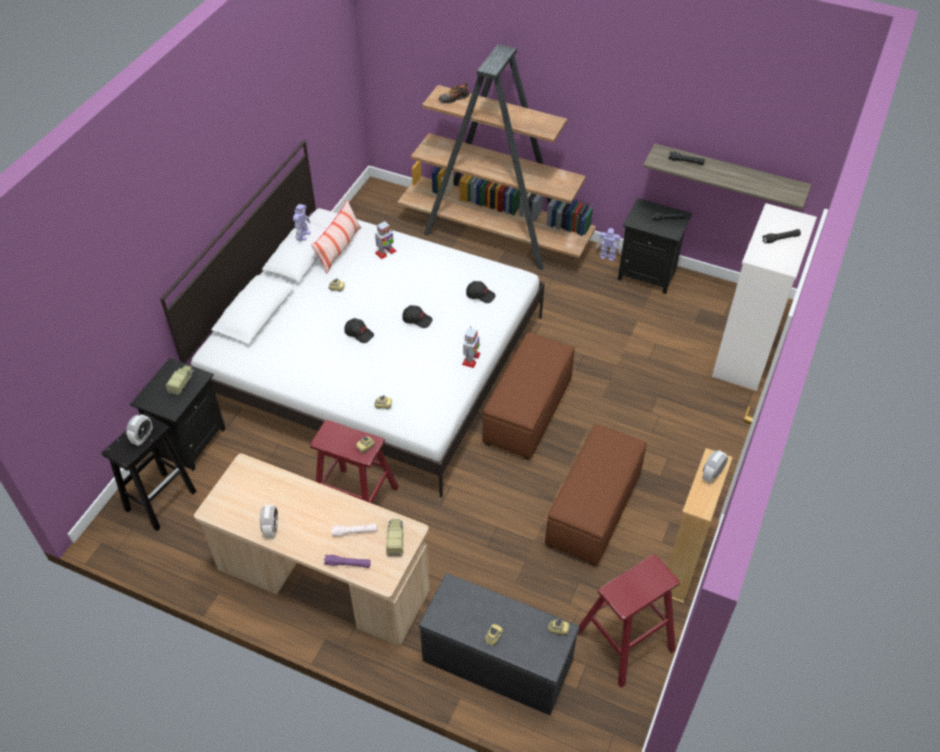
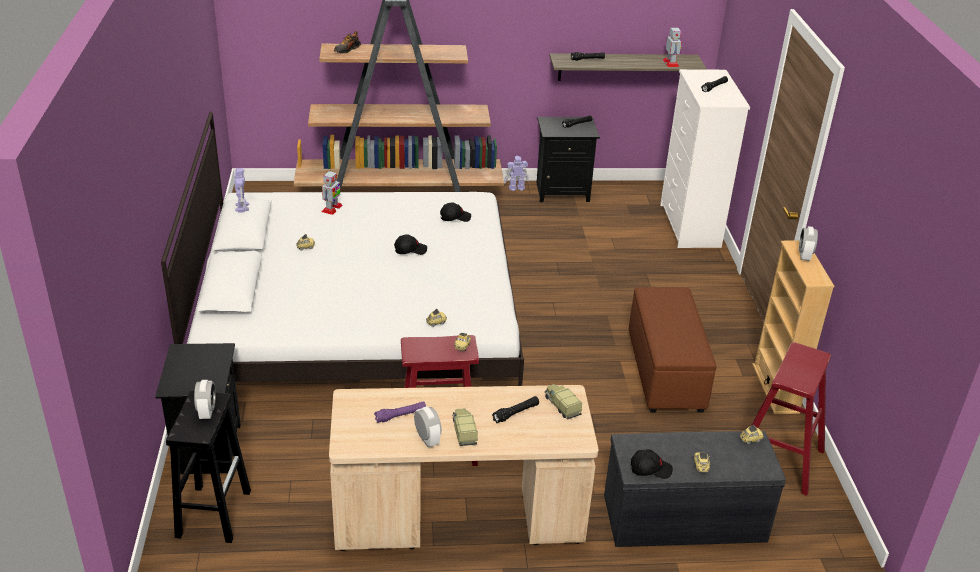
camera: 30 degrees left, 15 degrees down
(182, 383) = (204, 360): toy truck -> toy truck (464, 431)
(339, 249) = (280, 217): pillow -> none
(348, 564) = (533, 440): purple flashlight -> purple flashlight (400, 416)
(354, 532) = (516, 413): white flashlight -> black flashlight
(359, 333) = (361, 275): black cap -> black cap (650, 469)
(471, 359) = (489, 265): toy robot -> toy robot (671, 63)
(528, 411) = (543, 317): brown ottoman -> none

